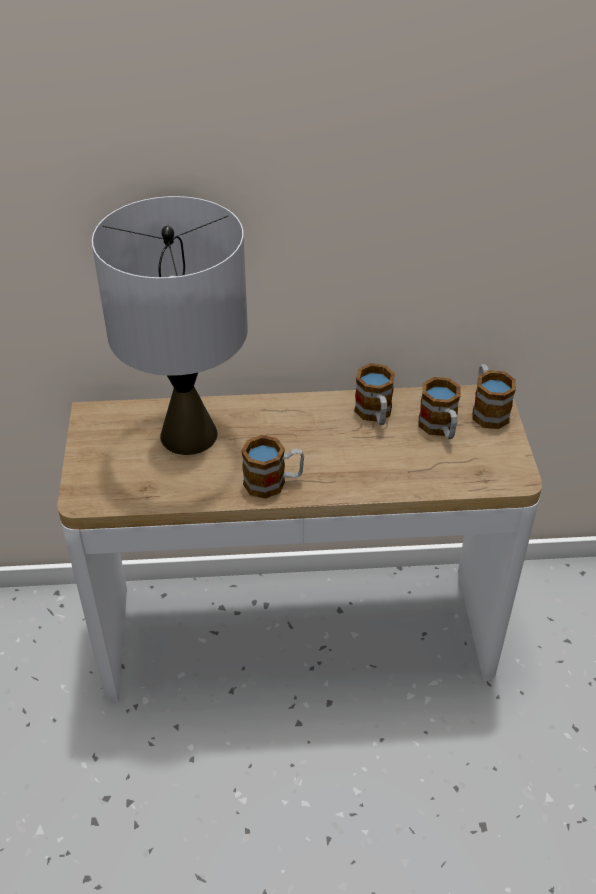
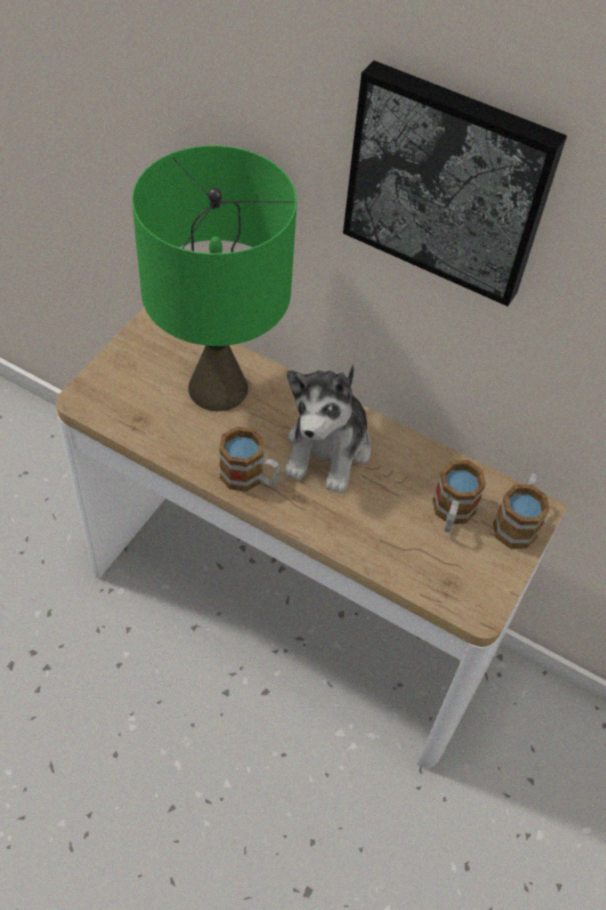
camera: 30 degrees right, 10 degrees up
(189, 435) = (218, 388): grey table lamp -> green table lamp
(313, 433) = (328, 449): none -> plush toy
(349, 144) = (449, 182): none -> picture
(375, 414) = (402, 463): mug -> none

